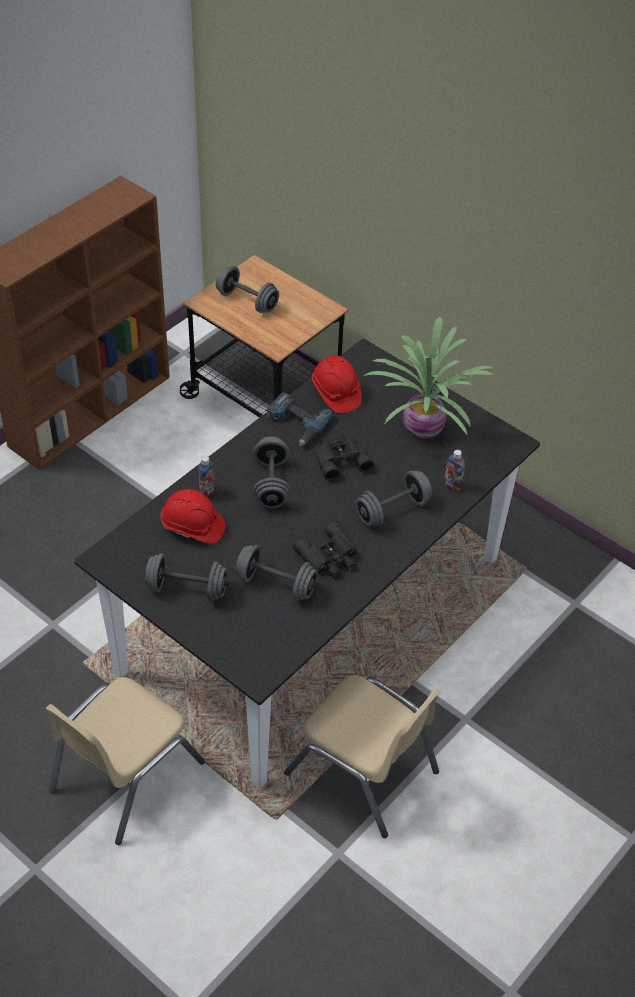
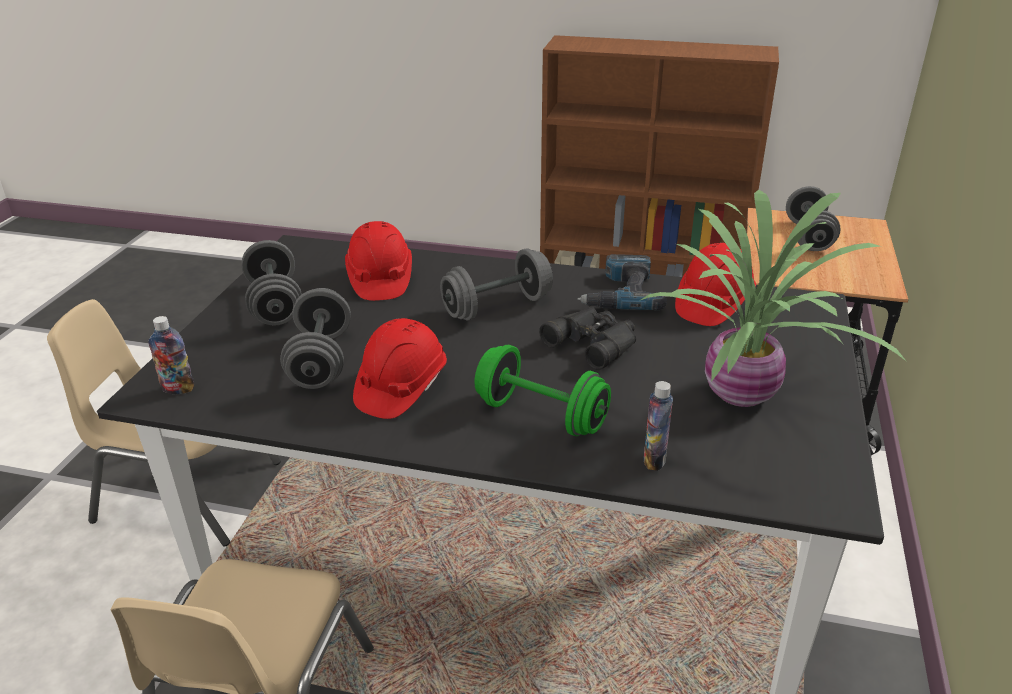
camera: 65 degrees right, 15 degrees down
(206, 492) = (444, 272): bottle -> bottle (178, 389)
(329, 557) = (401, 387): black binoculars -> red hard hat
(392, 510) = (541, 415): grey dumbbell -> green dumbbell

